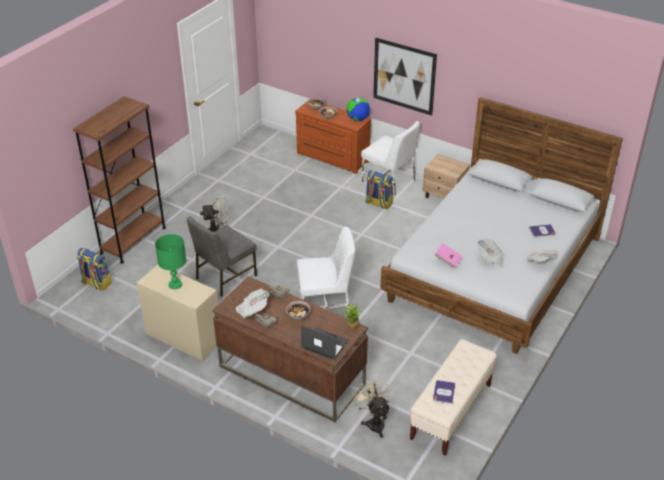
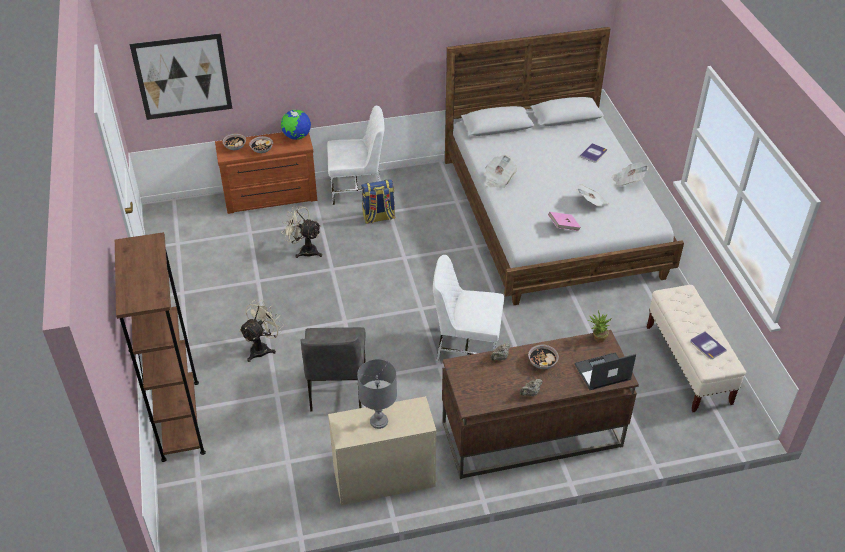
camera: 45 degrees left, 5 degrees up
(96, 283) = (207, 496): backpack -> none
(175, 284) = (379, 421): green table lamp -> grey table lamp
(252, 310) = (497, 388): newspaper -> newspaper (498, 179)
(325, 304) = (466, 346): white chair -> white chair turned 120 degrees counterclockwise
(374, 422) = (649, 420): beige fan -> beige fan (304, 250)
(404, 76) = (345, 61): picture -> picture (182, 77)
(444, 196) = (426, 175): beige nightstand -> none

